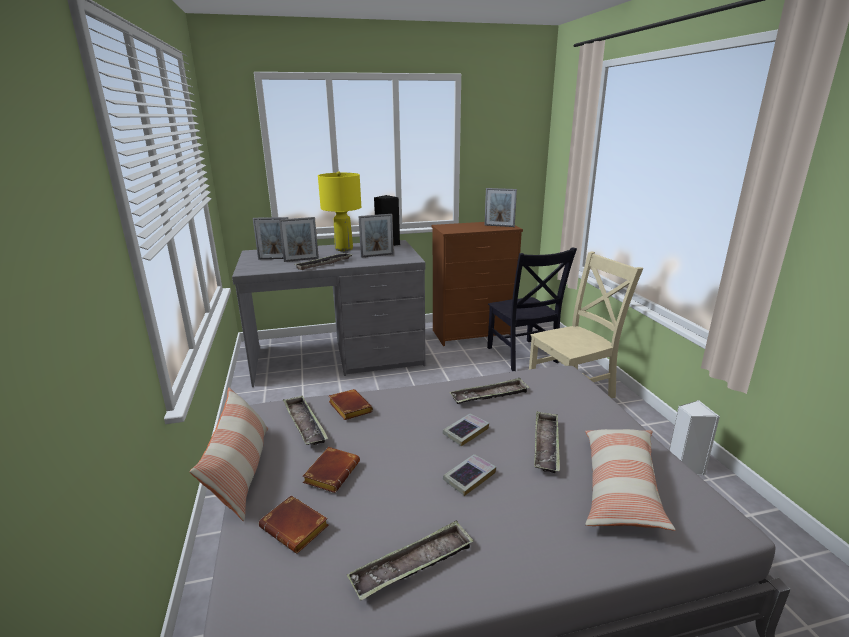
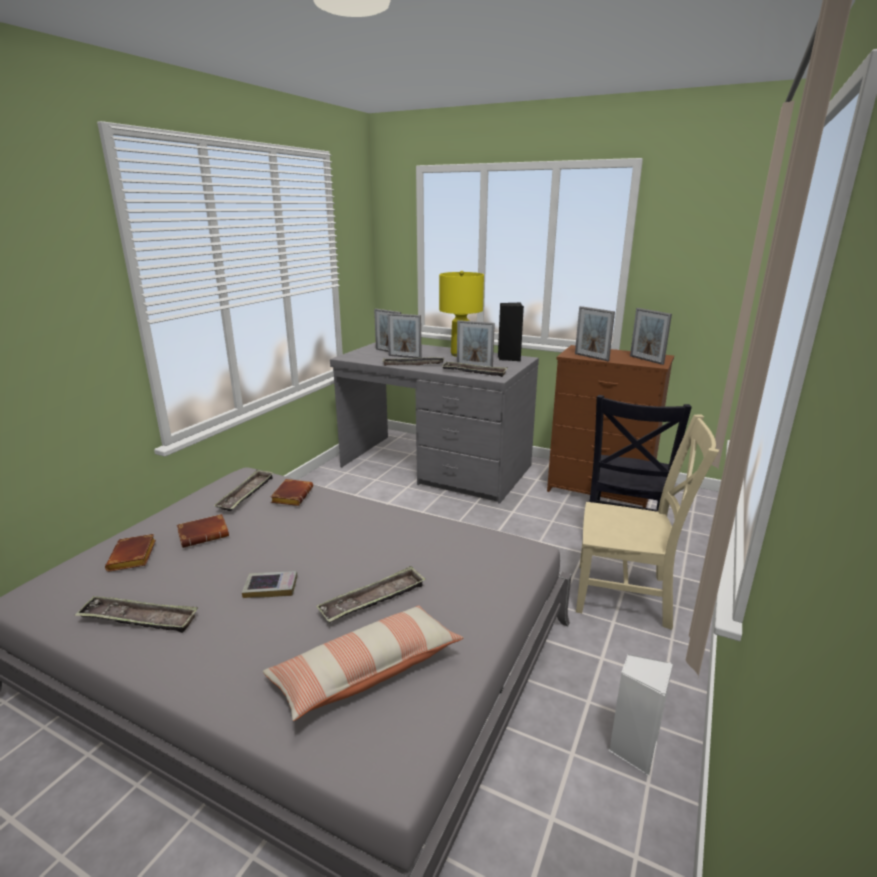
camera: 40 degrees right, 0 degrees up
(241, 471) = (170, 507): pillow -> none
(465, 230) = (591, 357): none -> picture frame
(465, 432) = (334, 554): book -> none
(489, 395) = (413, 536): tray -> tray (474, 372)

